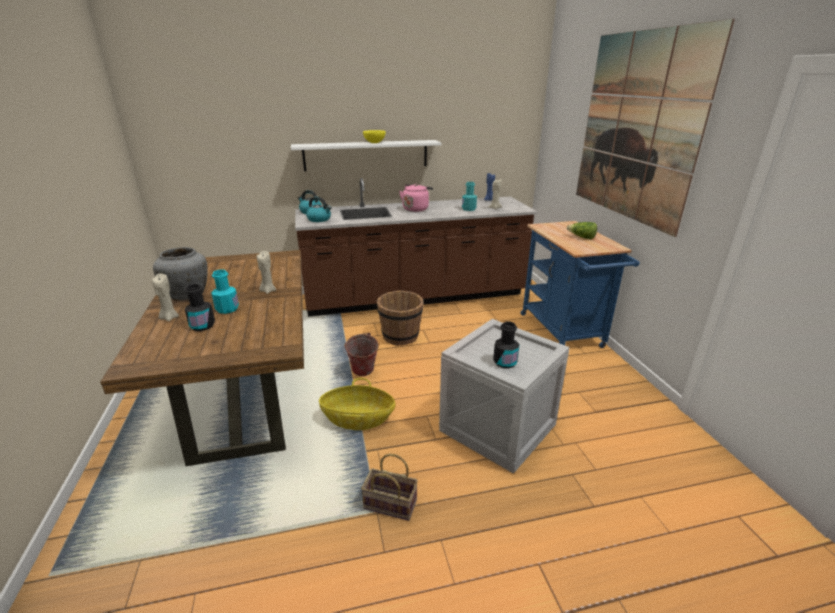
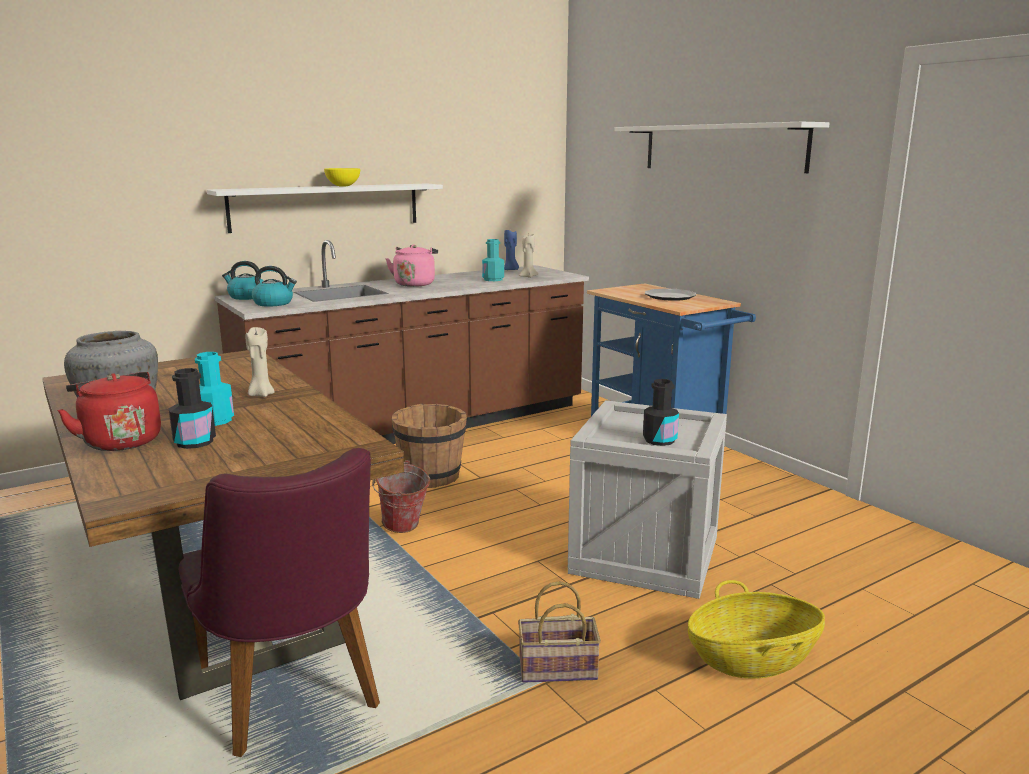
camera: 20 degrees left, 10 degrees down
(169, 318) = (120, 441): beige candle -> red kettle
(238, 483) = (295, 700): none -> purple chair
(358, 419) = (437, 584): basket -> basket (752, 658)
(581, 237) = (670, 297): lettuce -> plate
(637, 128) = (721, 148): picture -> white shelf

